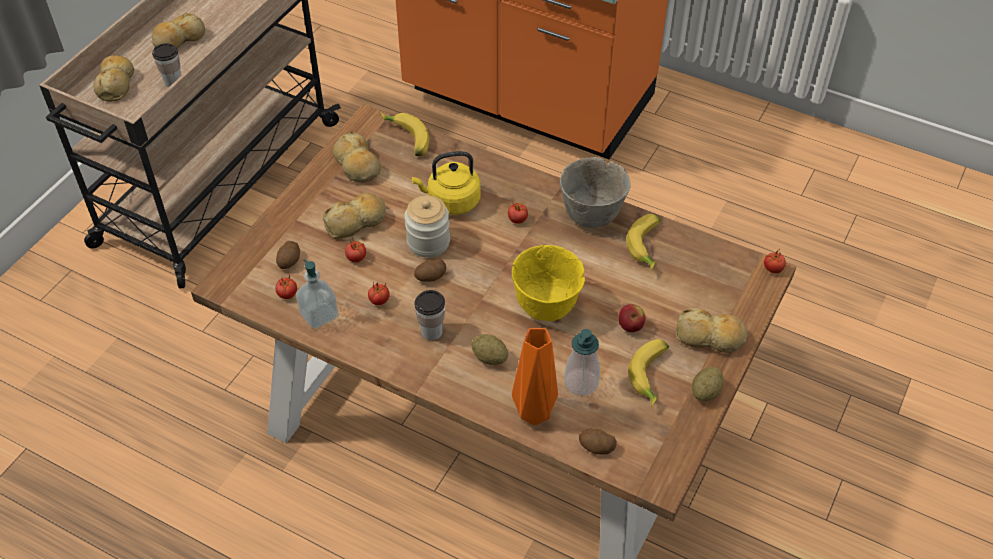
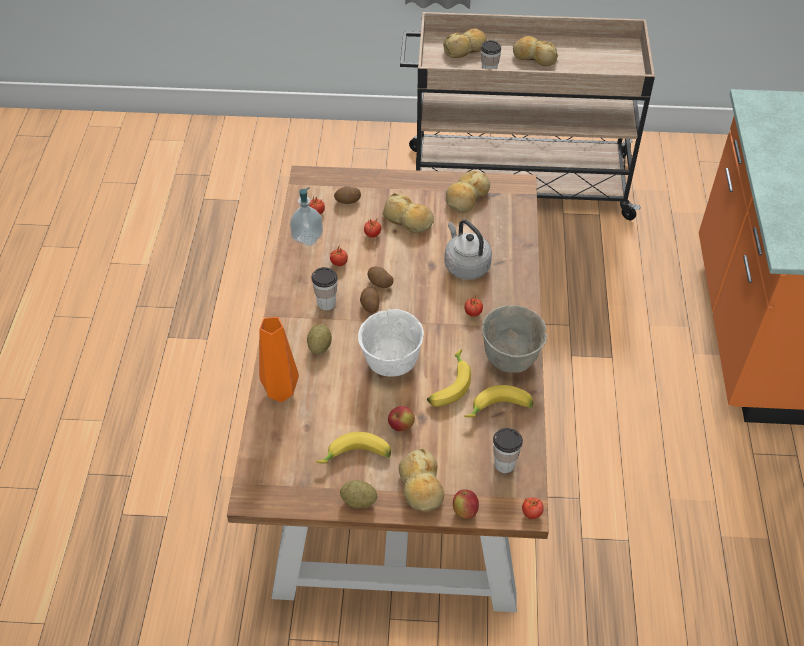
camera: 65 degrees right, 0 degrees up
(406, 139) = (514, 214): banana -> banana (448, 384)
(428, 242) = (414, 268): jar -> none
(451, 201) = (465, 265): yellow kettle -> grey kettle
(547, 306) = (391, 364): yellow bowl -> white bowl
(581, 382) = (325, 412): soap dispenser -> none
(596, 447) = (266, 442): potato -> potato (370, 305)
(711, 267) = (504, 464): none -> cup
(751, 315) = (465, 511): none -> apple

